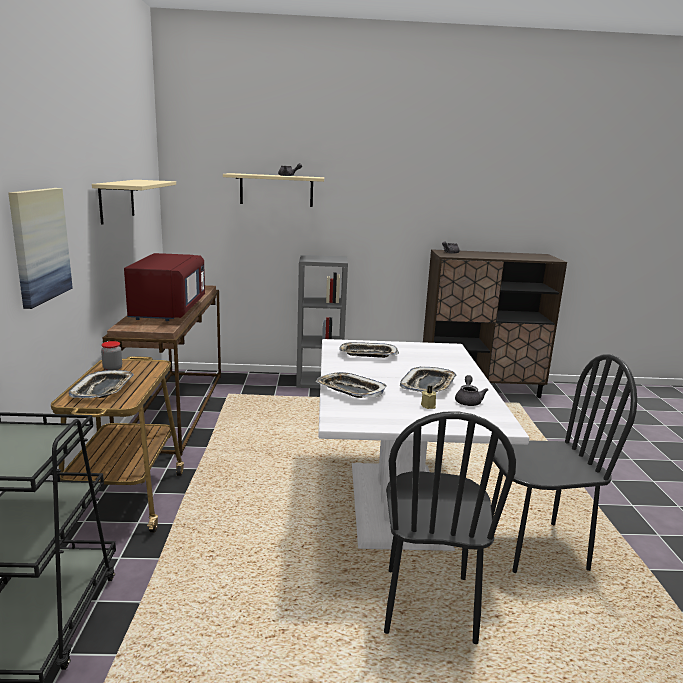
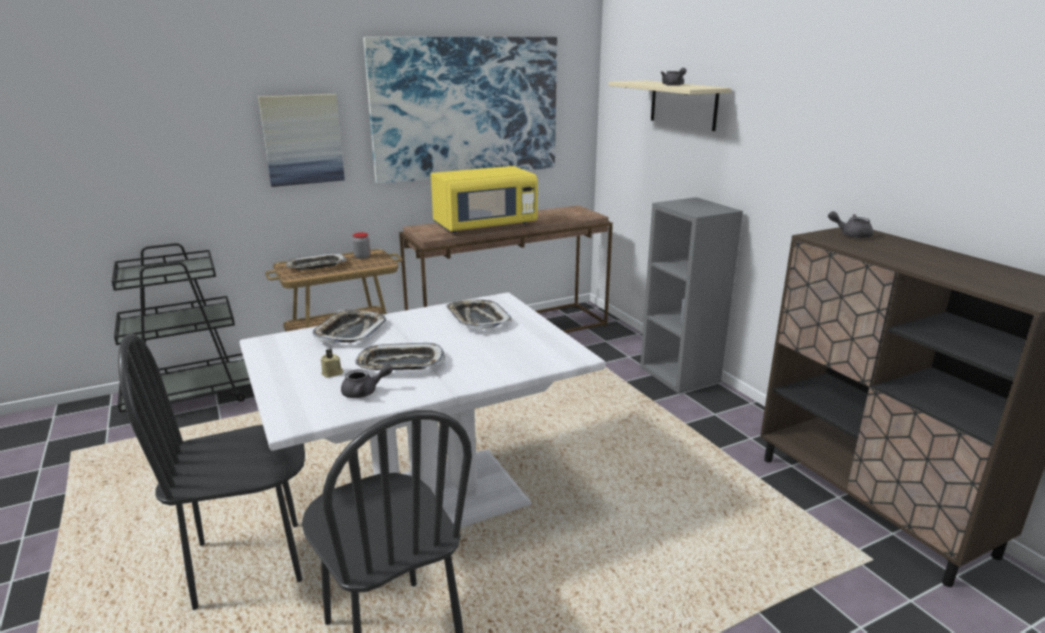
camera: 65 degrees right, 5 degrees up
(116, 200) = (466, 108): beige shelf -> picture
(168, 311) = (484, 226): red microwave -> yellow microwave

